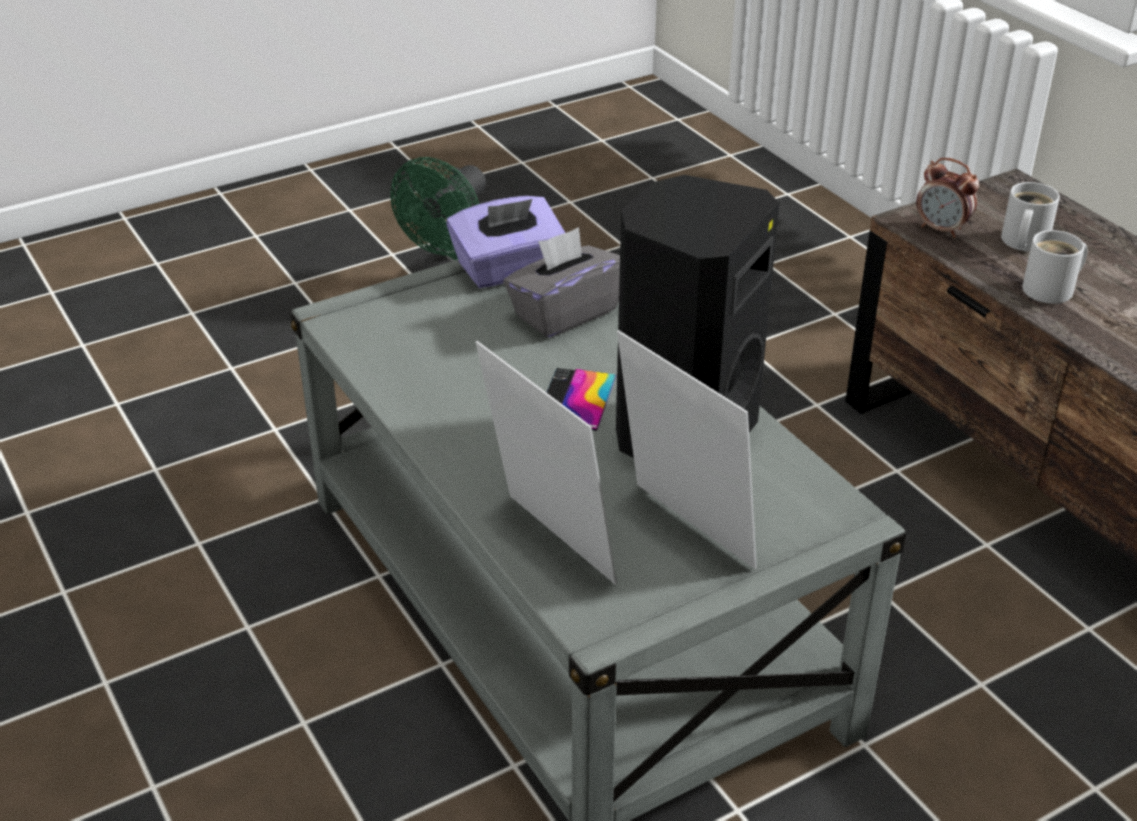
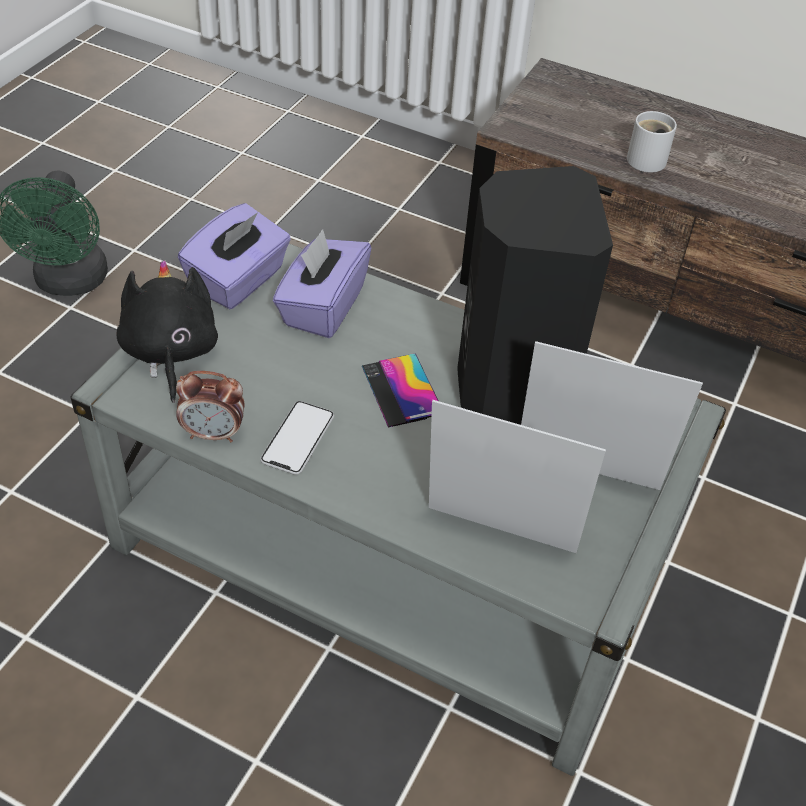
camera: 35 degrees left, 10 degrees up
(398, 304) = (170, 352): none -> black plush toy
(445, 403) = (298, 439): none -> phone
(565, 313) = (322, 307): grey tissue box -> purple tissue box
(941, 229) = (536, 129): alarm clock -> alarm clock (214, 434)
(1022, 242) = (597, 123): white mug -> none

